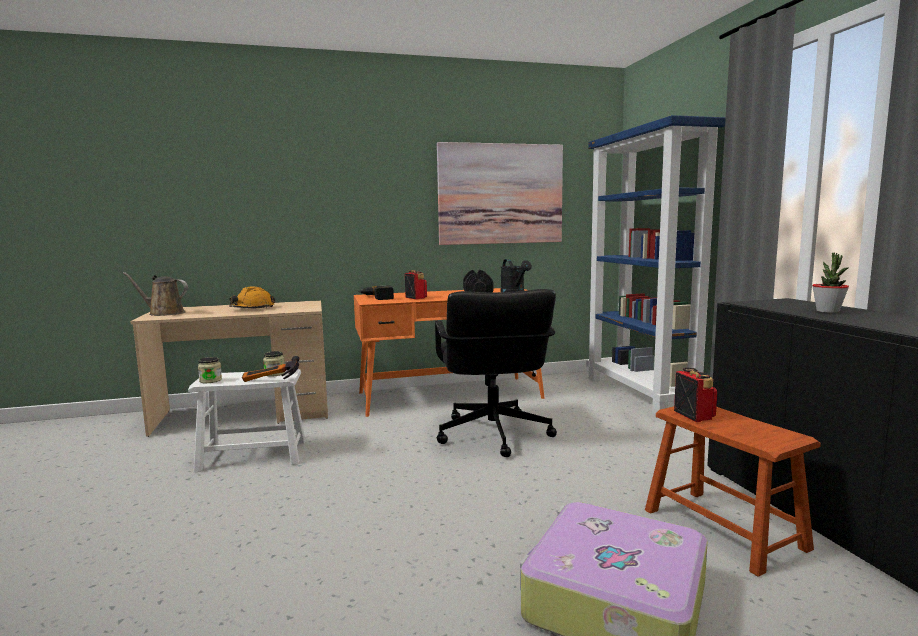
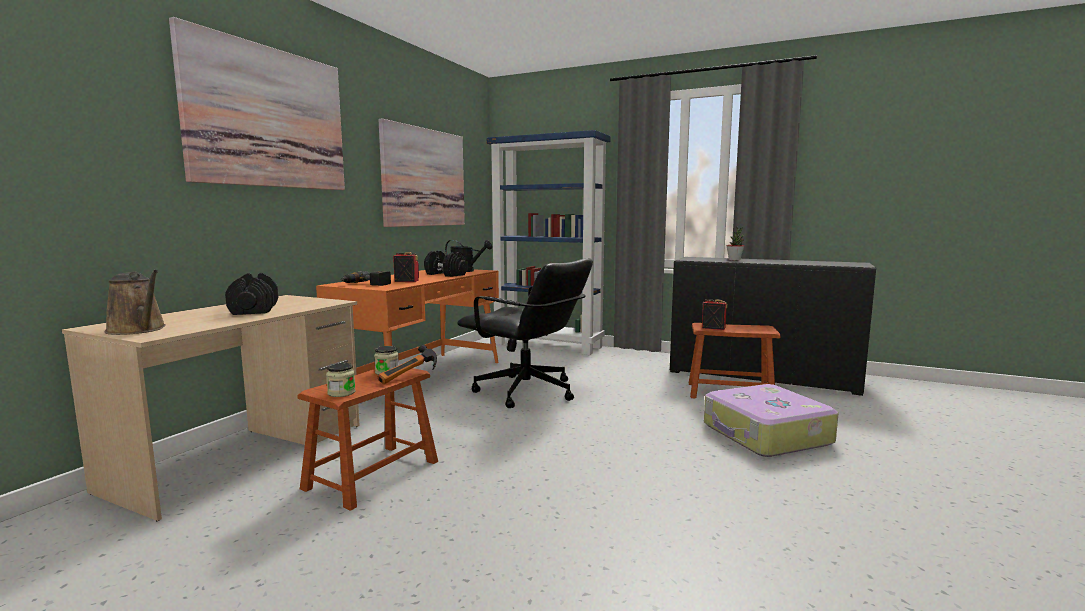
camera: 50 degrees left, 0 degrees up
(163, 313) = (138, 330): brown watering can -> brown watering can turned 105 degrees counterclockwise
(252, 309) = (254, 310): orange hard hat -> black dumbbell
(253, 455) = (372, 475): white stool -> brown stool
(314, 159) = (268, 118): none -> picture

